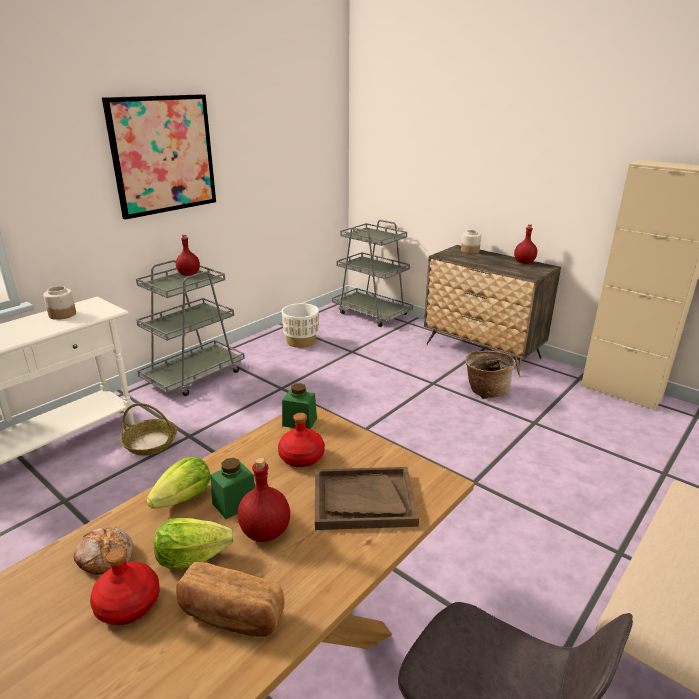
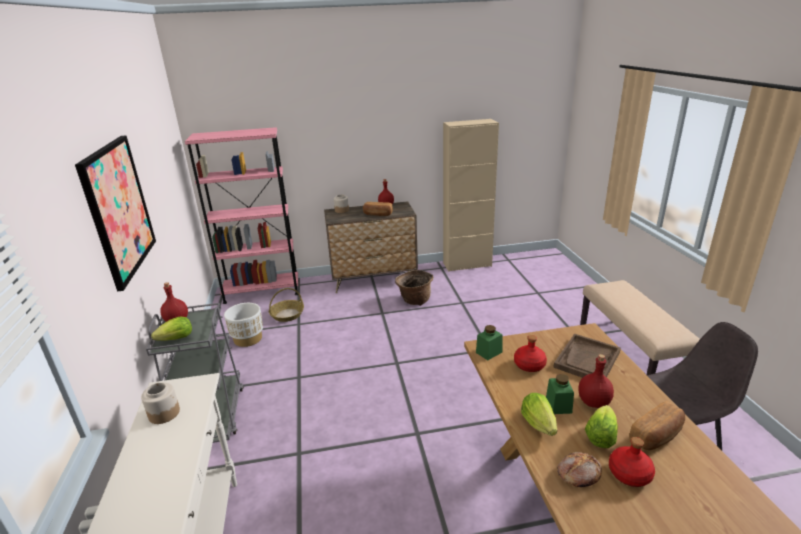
camera: 50 degrees left, 0 degrees up
(150, 443) = (280, 481): basket -> basket (287, 314)
(165, 284) = (177, 339): none -> lettuce
(372, 313) = (262, 291): grey cart -> pink bookcase
(496, 266) = (378, 214): none -> bread

